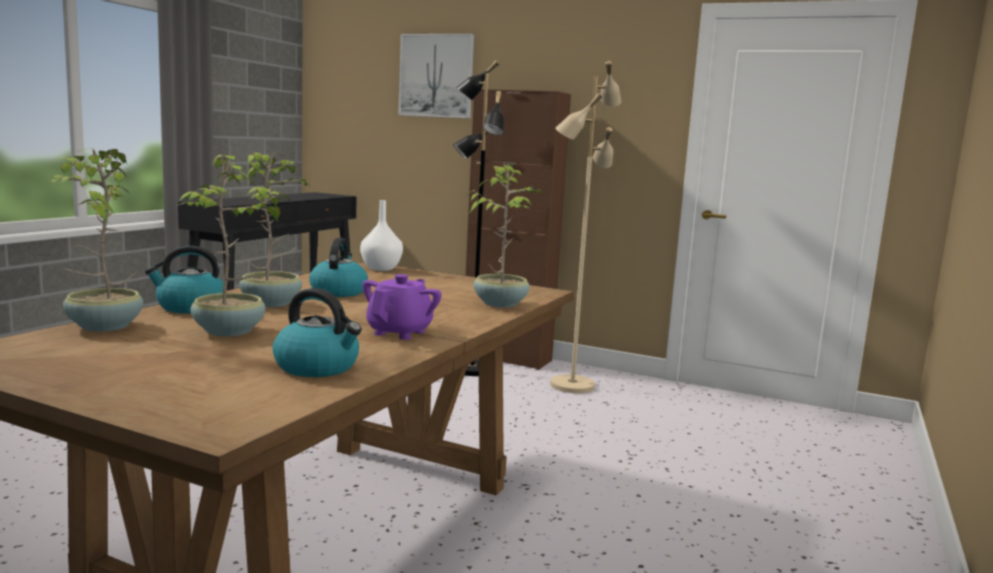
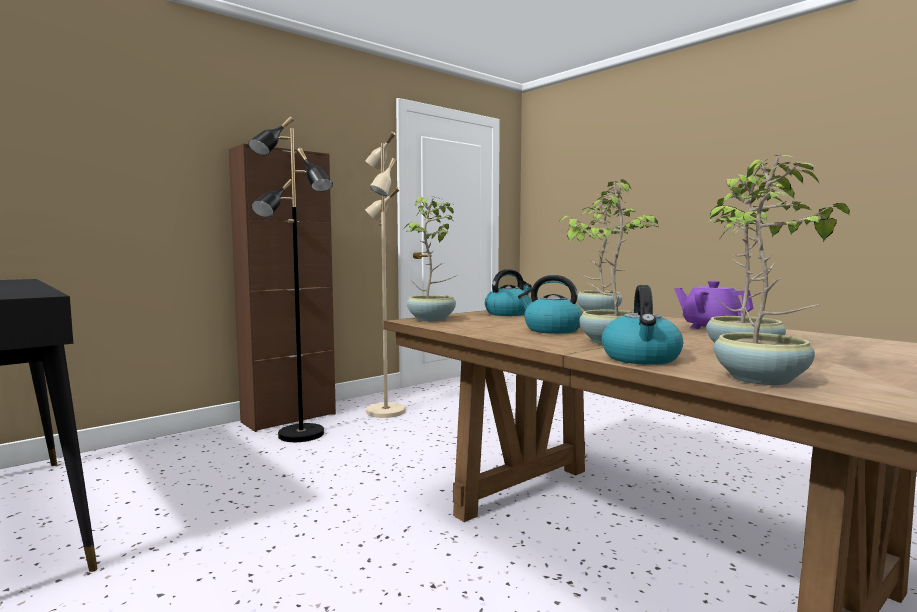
camera: 65 degrees left, 5 degrees down
(318, 367) = (839, 342): kettle -> kettle (508, 313)
(380, 268) = (432, 319): white vase -> potted plant
(436, 76) = (147, 123): picture -> none

